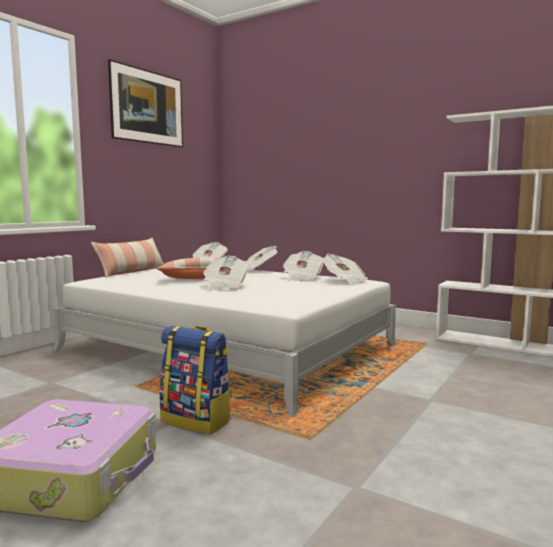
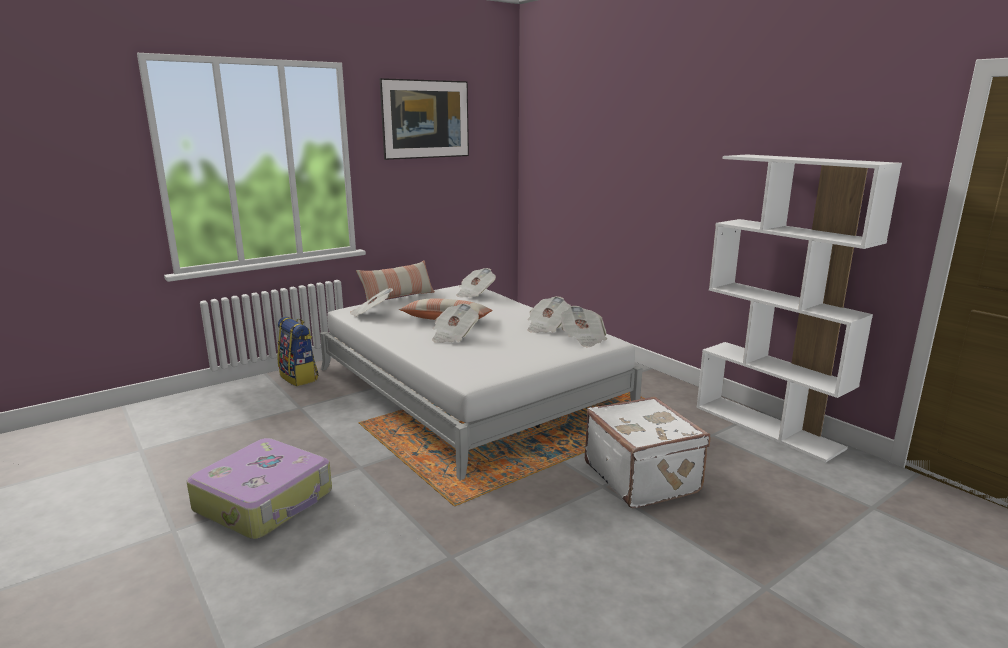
camera: 20 degrees right, 10 degrees up
(197, 420) = (382, 469): backpack -> backpack (299, 377)
(257, 269) = (519, 305): newspaper -> newspaper (371, 313)
(455, 388) = (642, 477): none -> white suitcase

